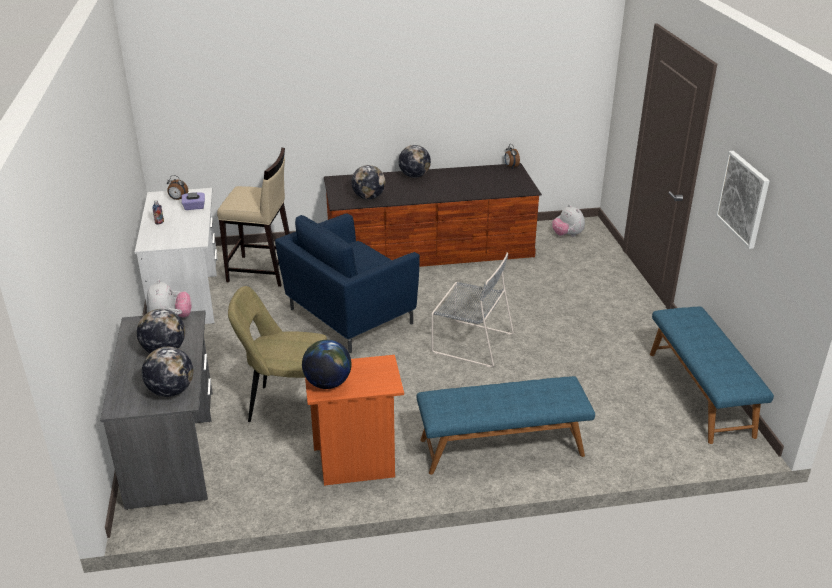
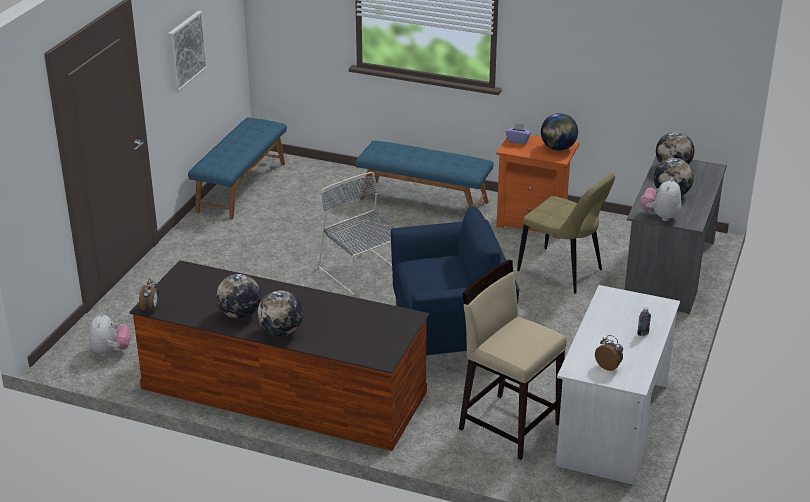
camera: 150 degrees left, 0 degrees up
(194, 207) = (593, 345): purple tissue box -> purple tissue box (518, 141)
(368, 197) = (370, 315): globe -> globe (240, 315)

